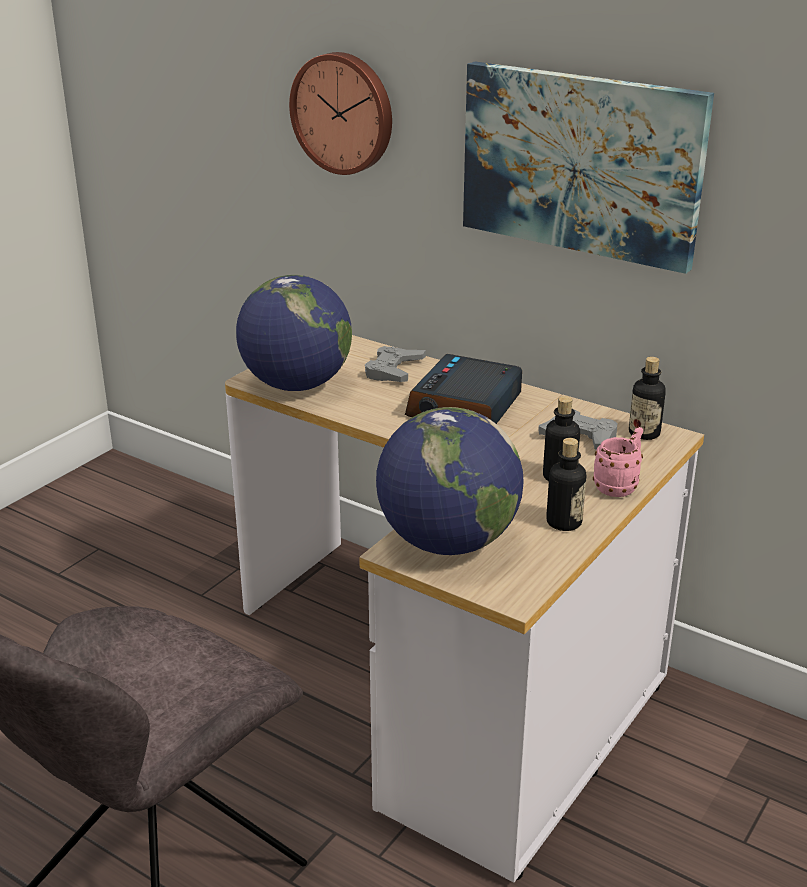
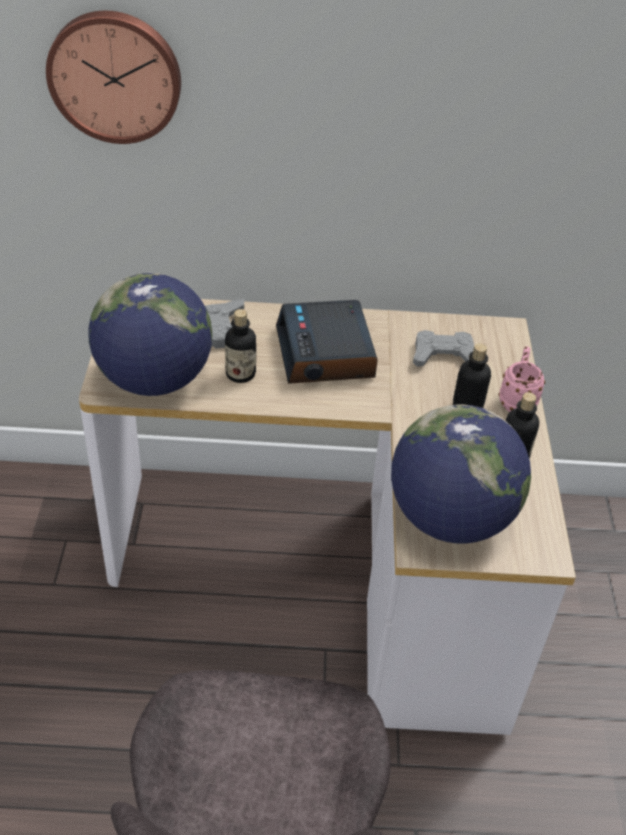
camera: 35 degrees left, 15 degrees up
(581, 163) = (408, 104): picture -> none
(644, 433) = (485, 333): bottle -> bottle (240, 374)

